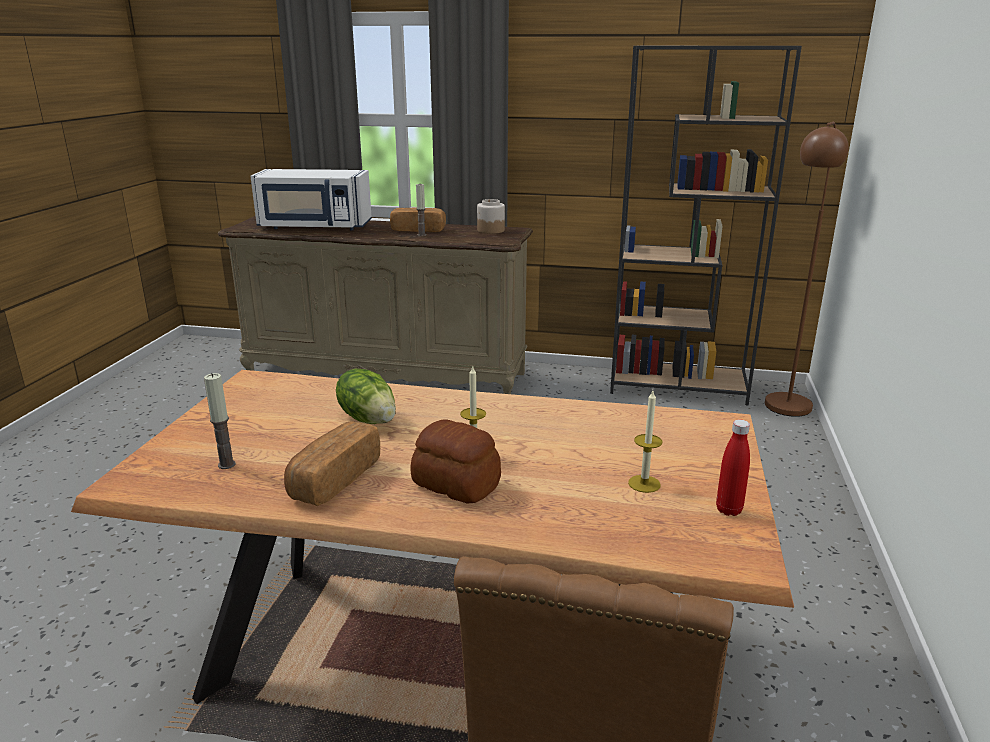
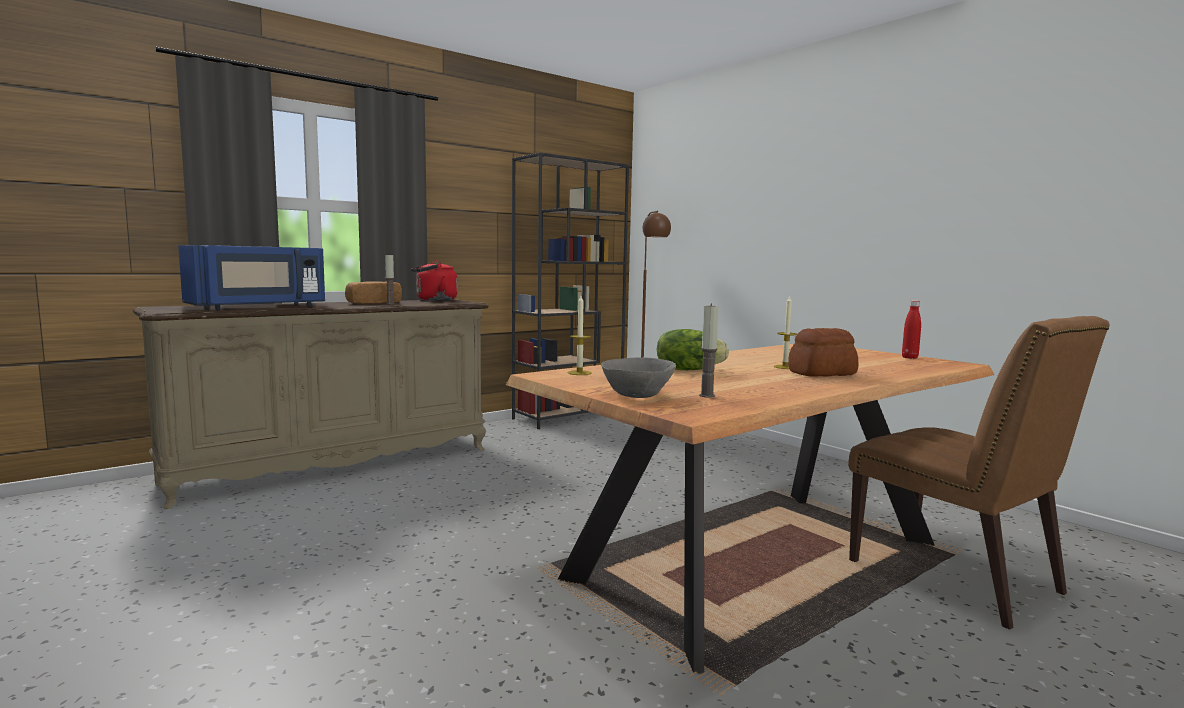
camera: 50 degrees left, 15 degrees down
(195, 438) = (636, 395): none -> grey bowl
(314, 227) = (259, 307): white microwave -> blue microwave
(333, 480) = (777, 385): bread -> none
(490, 230) = (434, 300): jar -> red kettle
(644, 484) = (866, 359): candle -> candle (579, 373)

